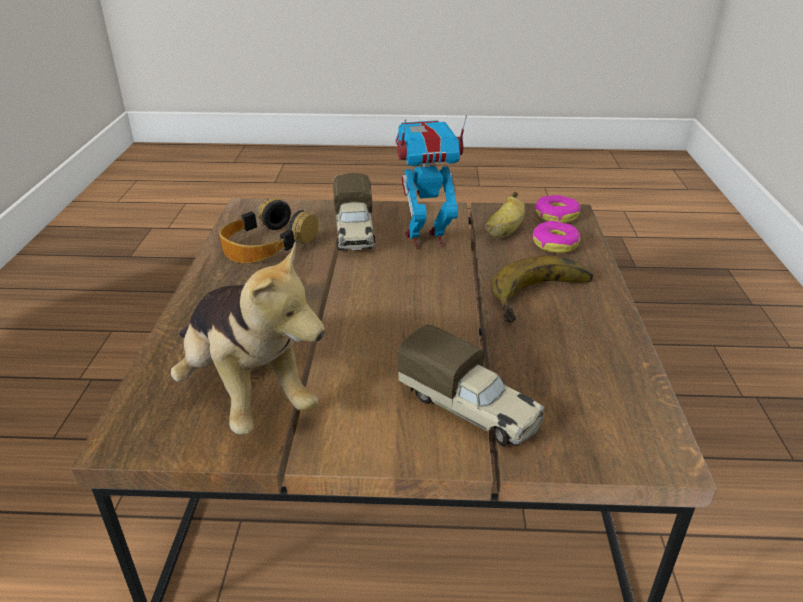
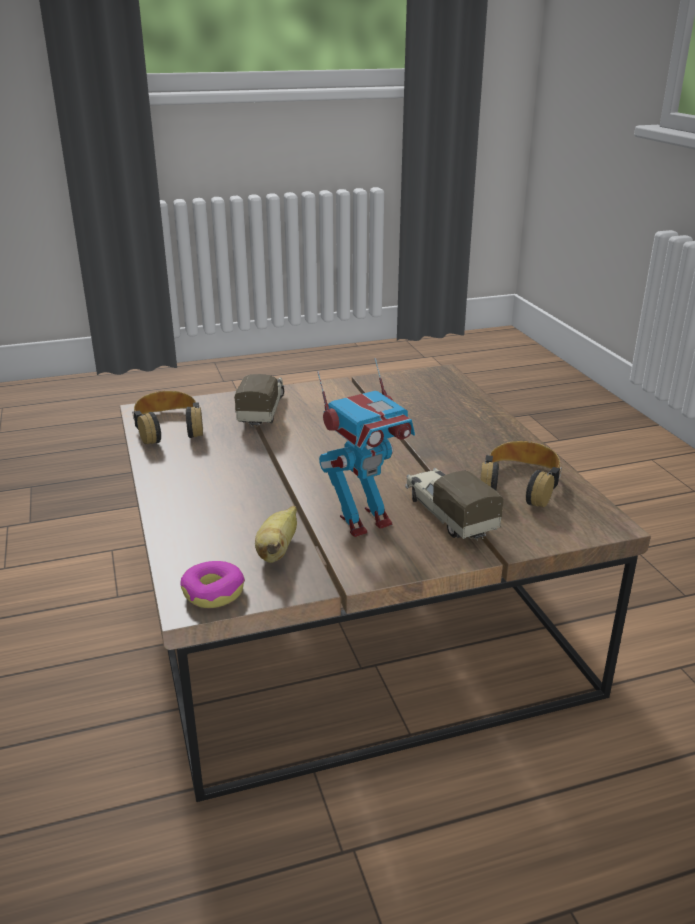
camera: 160 degrees right, 5 degrees down
(245, 392) = (403, 396): plush toy -> none
(470, 409) = (262, 410): toy truck -> toy truck turned 75 degrees clockwise
(546, 299) = (219, 482): banana -> none
(555, 244) = (213, 544): donut -> none
(615, 402) = (169, 427): none -> headphones

